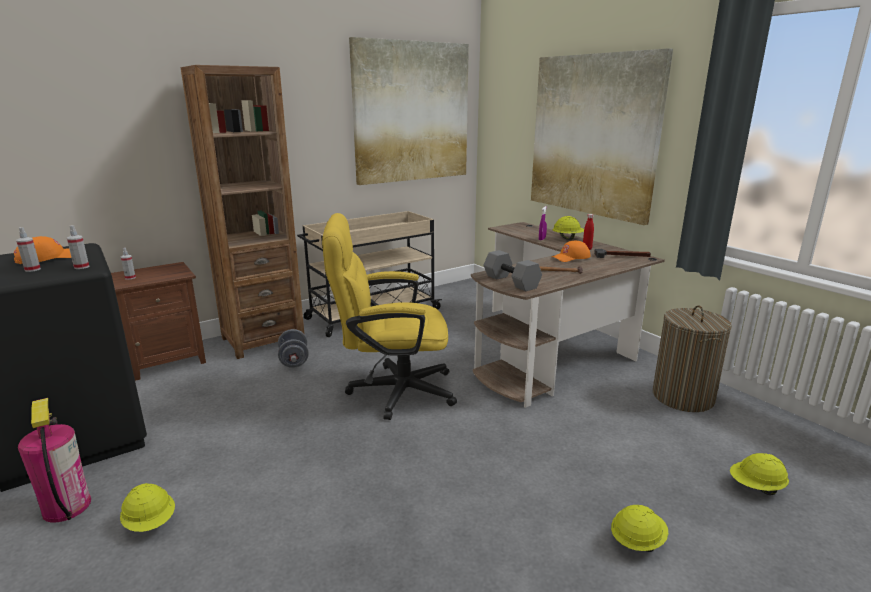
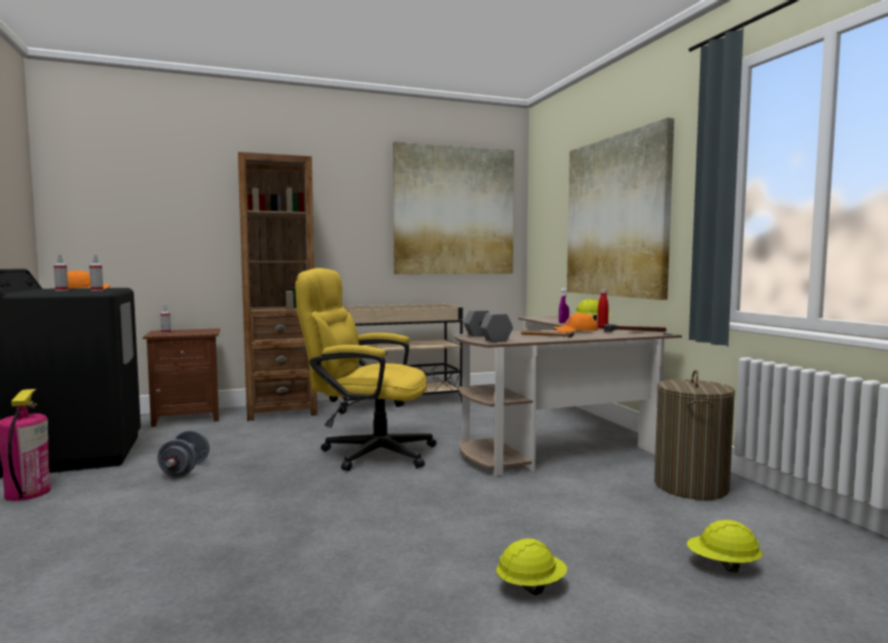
camera: 15 degrees right, 15 degrees down
(151, 523) = (80, 510): yellow hard hat -> none
(294, 361) = (295, 426): grey dumbbell -> grey dumbbell (185, 470)

